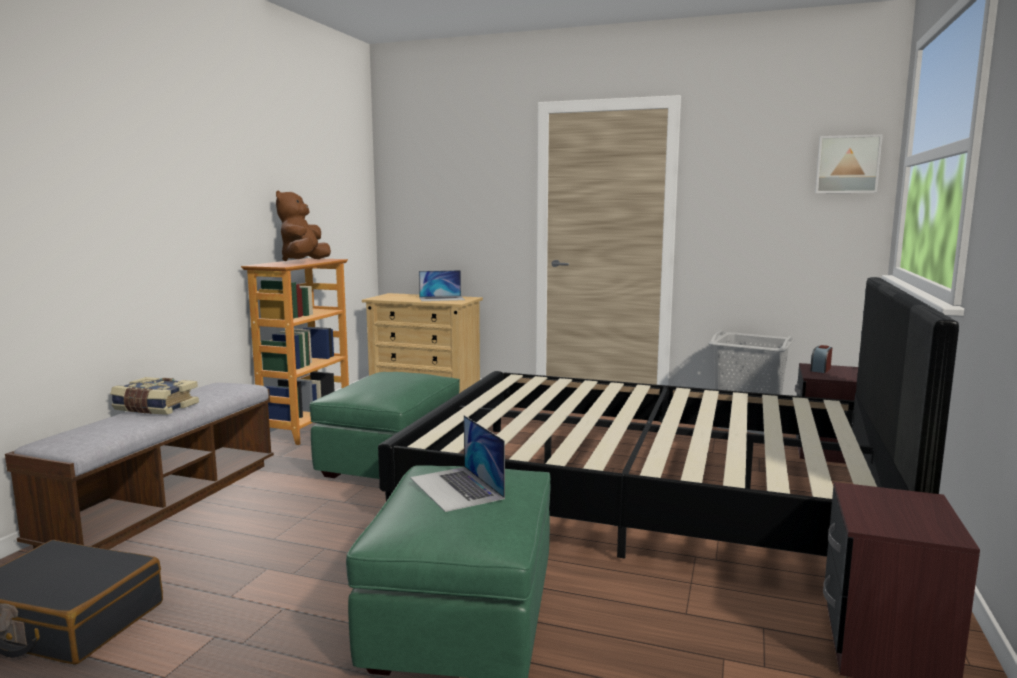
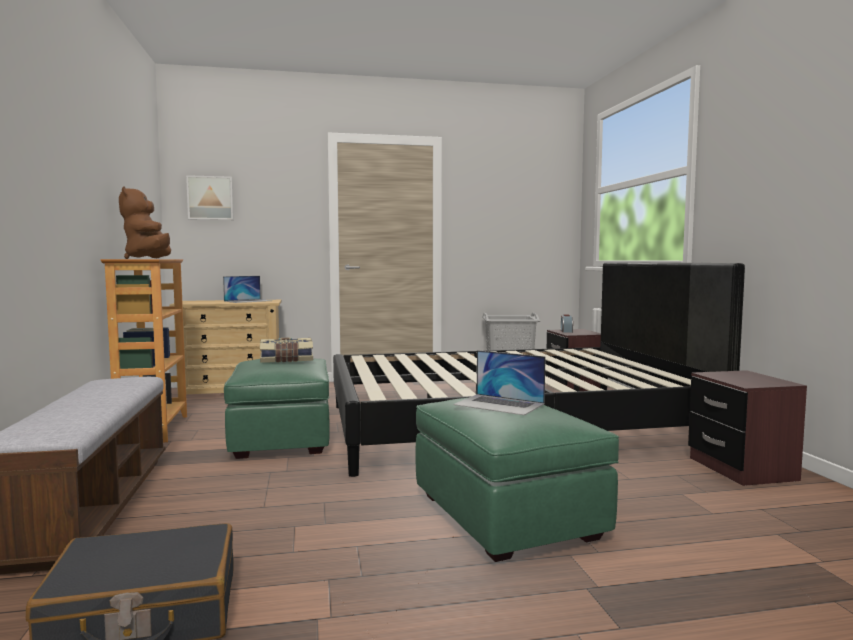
camera: 30 degrees left, 5 degrees down
(155, 408) = (82, 400): book -> book (286, 360)
(847, 164) = (553, 193): picture -> picture (210, 198)

